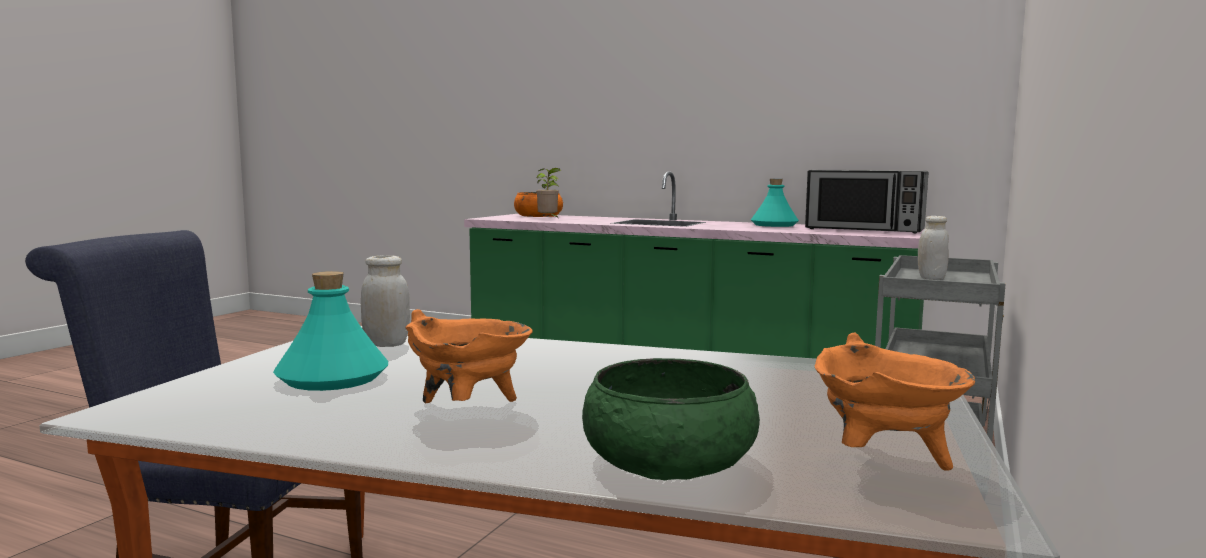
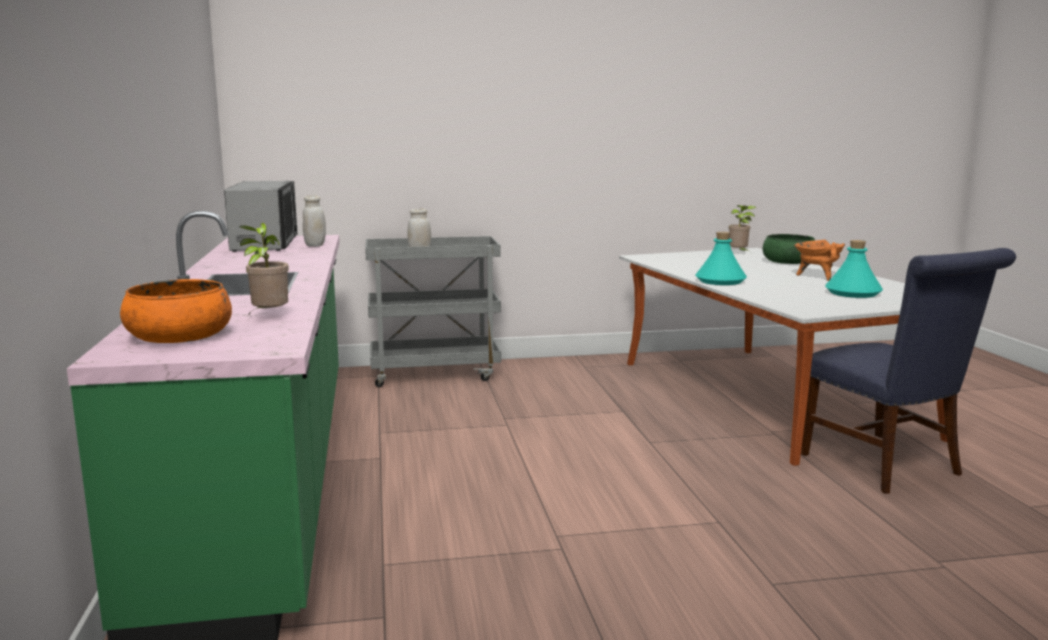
camera: 125 degrees left, 5 degrees up
(386, 344) = (801, 301): white jar -> white jar (315, 245)
(774, 225) = (239, 258): turquoise bottle -> turquoise bottle (720, 281)
(884, 461) = (739, 253): orange cooking pot -> potted plant

